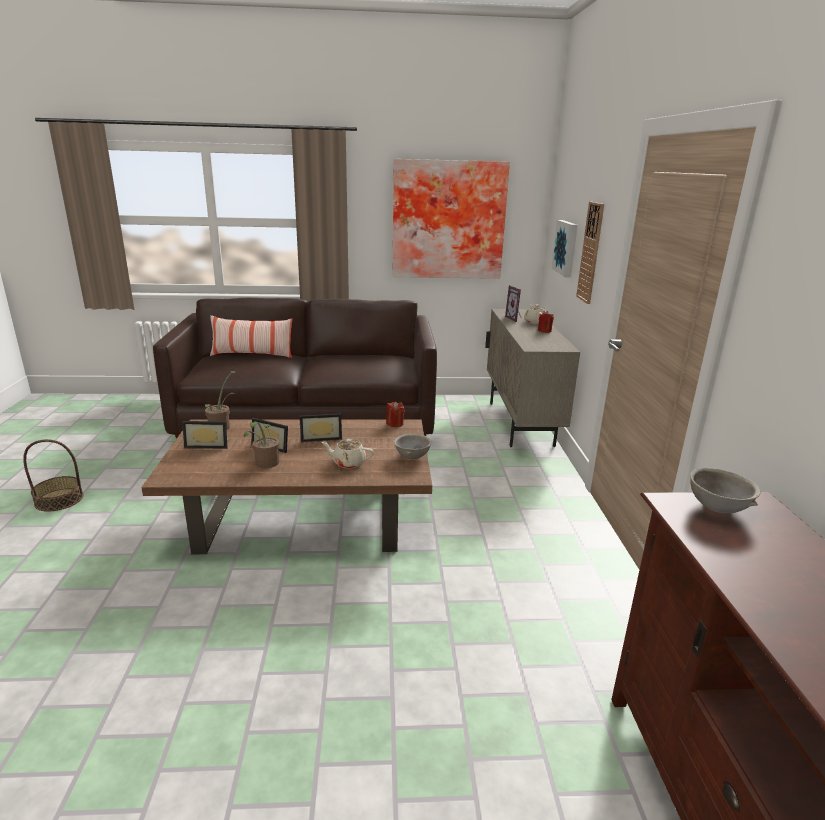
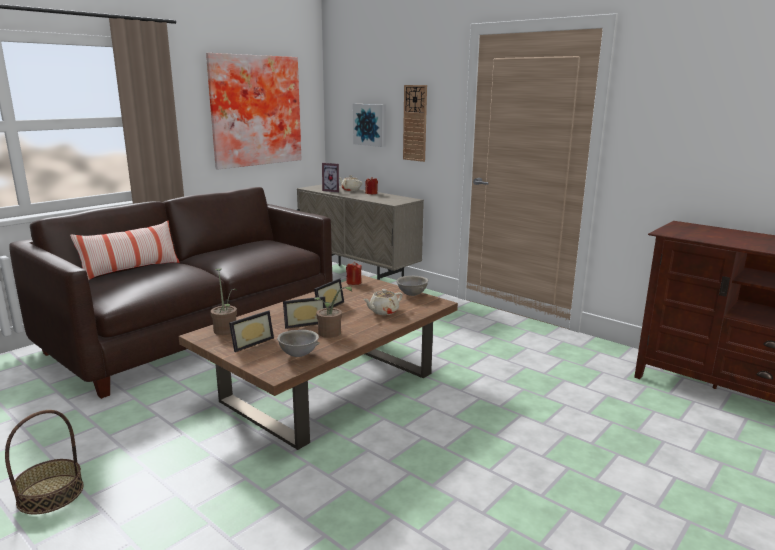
camera: 45 degrees left, 5 degrees down
(717, 508) = (679, 229): grey bowl -> grey bowl (298, 354)

